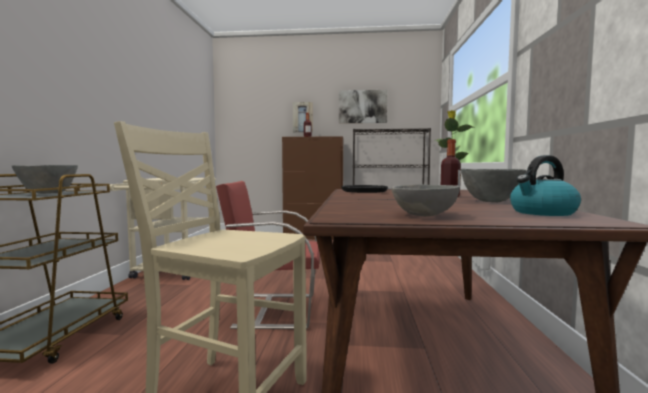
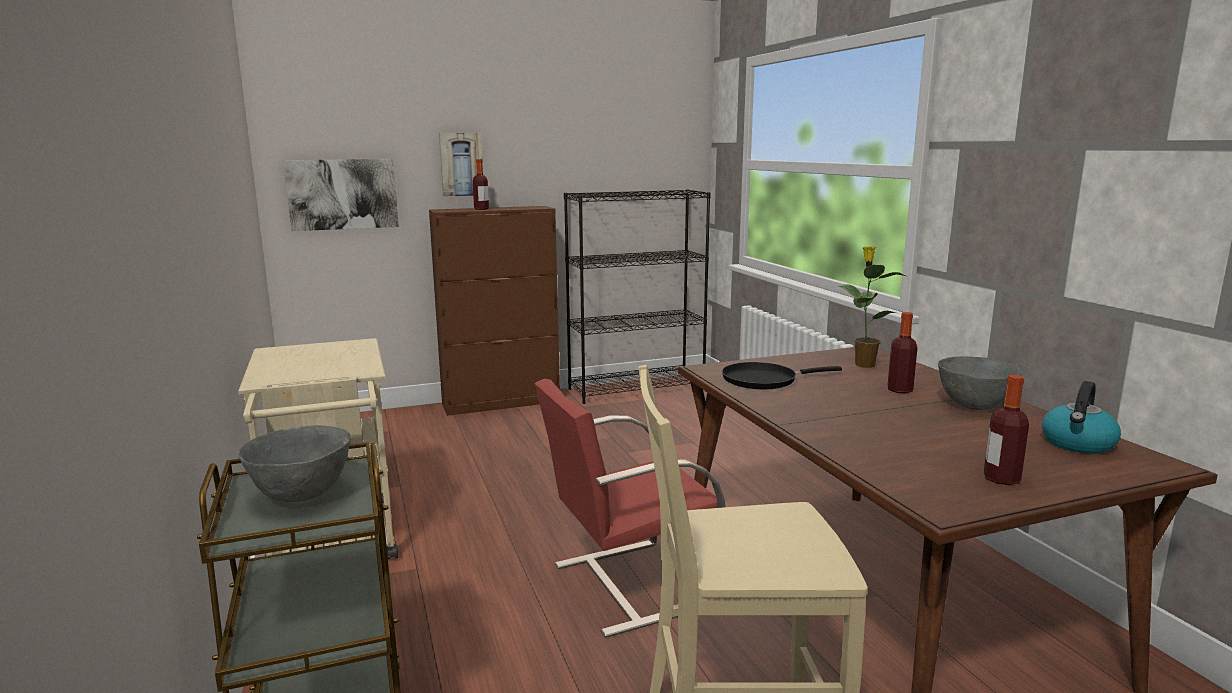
camera: 25 degrees left, 10 degrees up
(362, 106) = (579, 143): picture -> picture (342, 194)
(424, 215) = (1001, 479): grey bowl -> bottle

